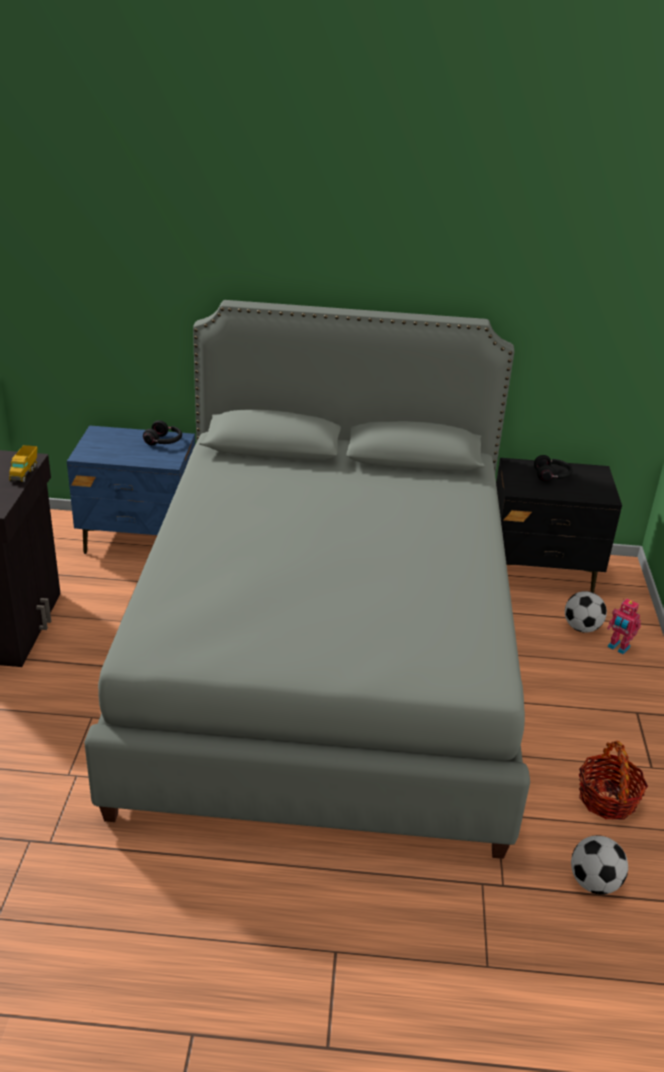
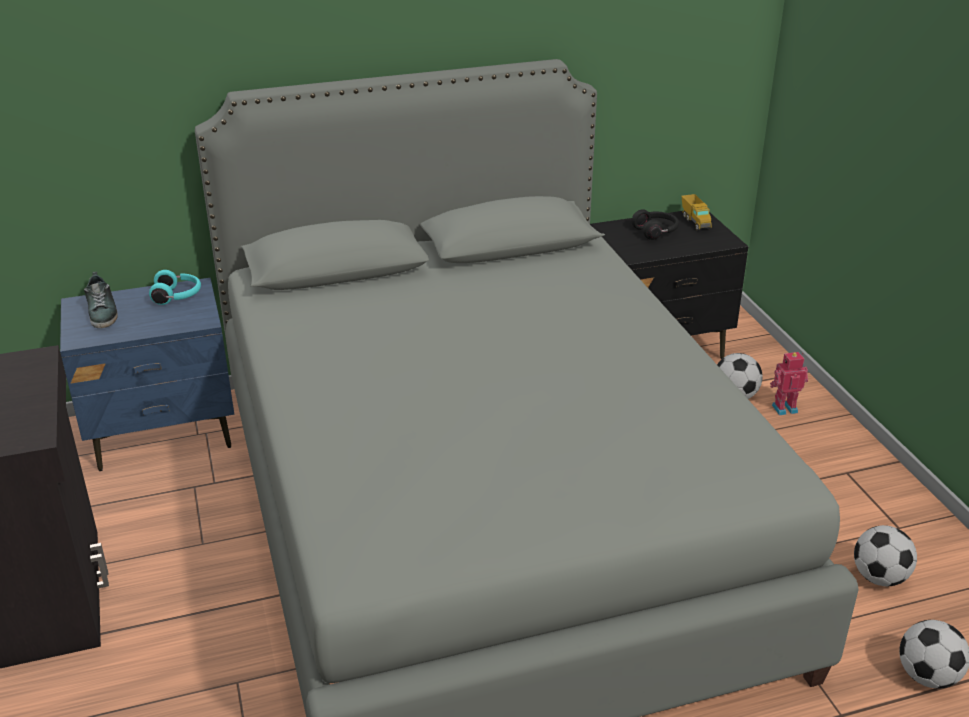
camera: 20 degrees left, 0 degrees up
(24, 473) = (42, 378): toy truck -> toy truck (695, 222)
(109, 441) = (103, 312): none -> shoe
(164, 442) = (177, 296): black headphones -> turquoise headphones
(607, 799) = (880, 578): basket -> football
(618, 647) = (784, 408): toy robot -> toy robot turned 150 degrees clockwise

